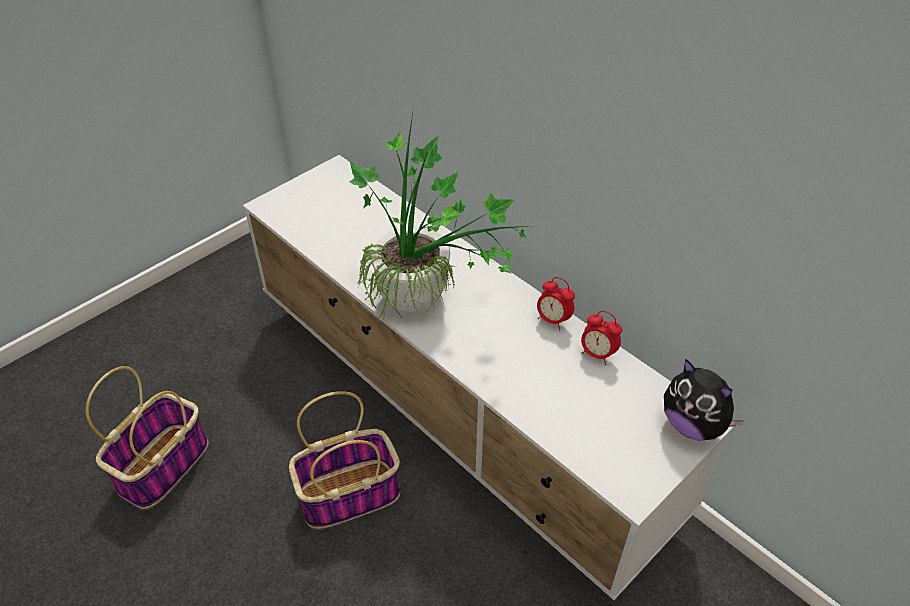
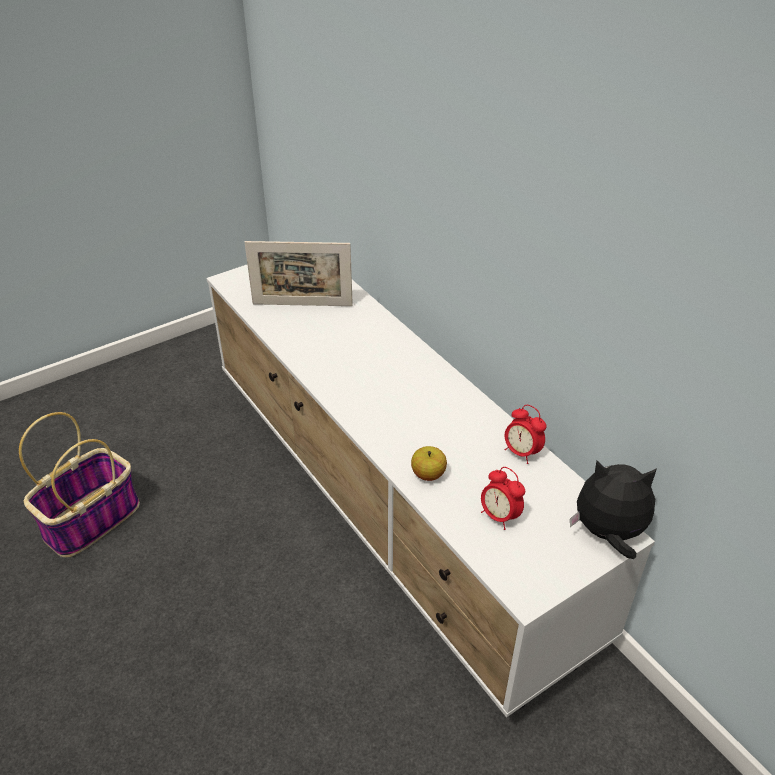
camera: 10 degrees right, 5 degrees down
(349, 224) = (302, 305): none -> picture frame
(350, 494) = (264, 573): basket -> none
(427, 301) = (359, 383): potted plant -> none
(516, 388) = (428, 474): none -> apple
(553, 320) = (483, 415): alarm clock -> alarm clock (499, 516)
(693, 424) = (608, 534): plush toy -> plush toy turned 135 degrees clockwise

